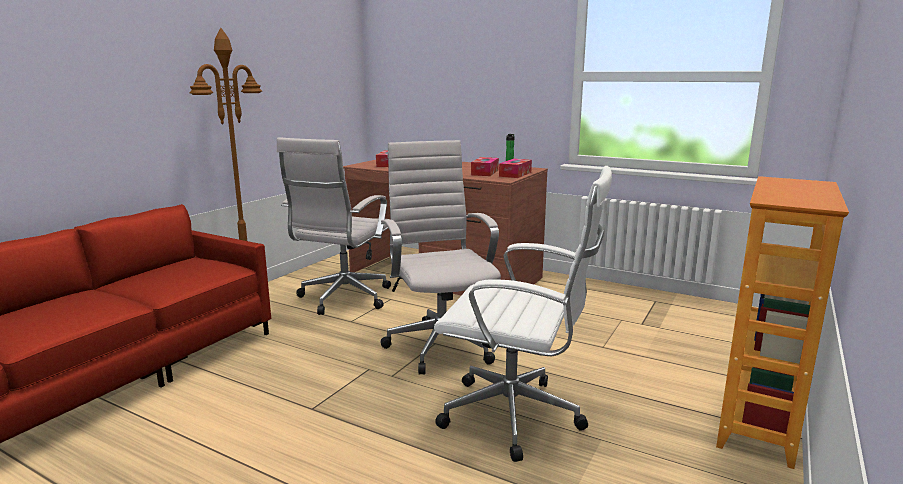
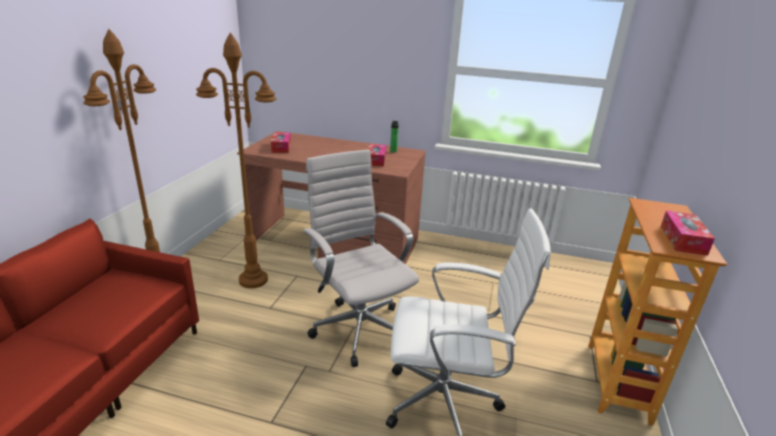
camera: 15 degrees left, 10 degrees up
(343, 299) = (253, 280): white office chair -> brown floor lamp
(515, 174) = (403, 162): tissue box -> tissue box (682, 240)

